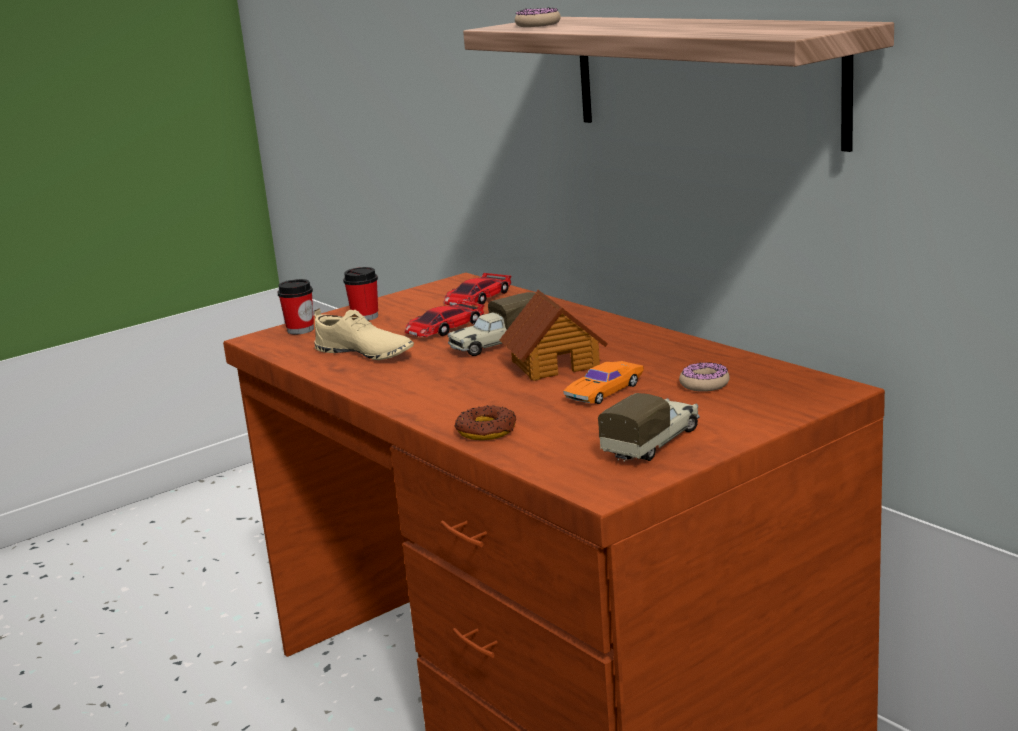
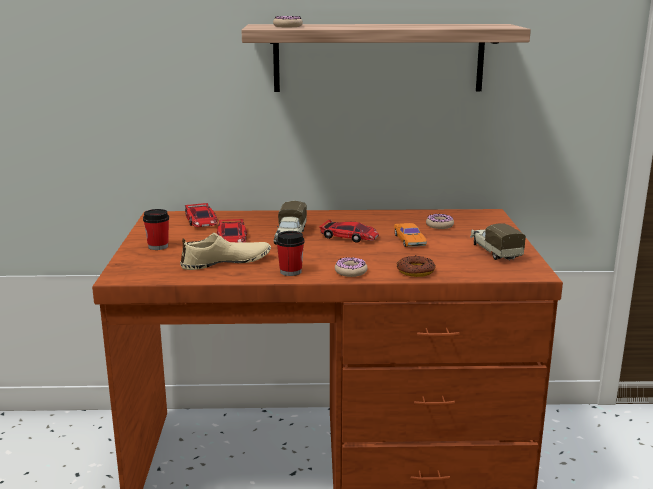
camera: 55 degrees left, 0 degrees up
(300, 330) = (135, 264): cup -> cup (290, 271)
(427, 405) = (351, 272): none -> donut
(554, 364) = (349, 237): toy house -> toy car

